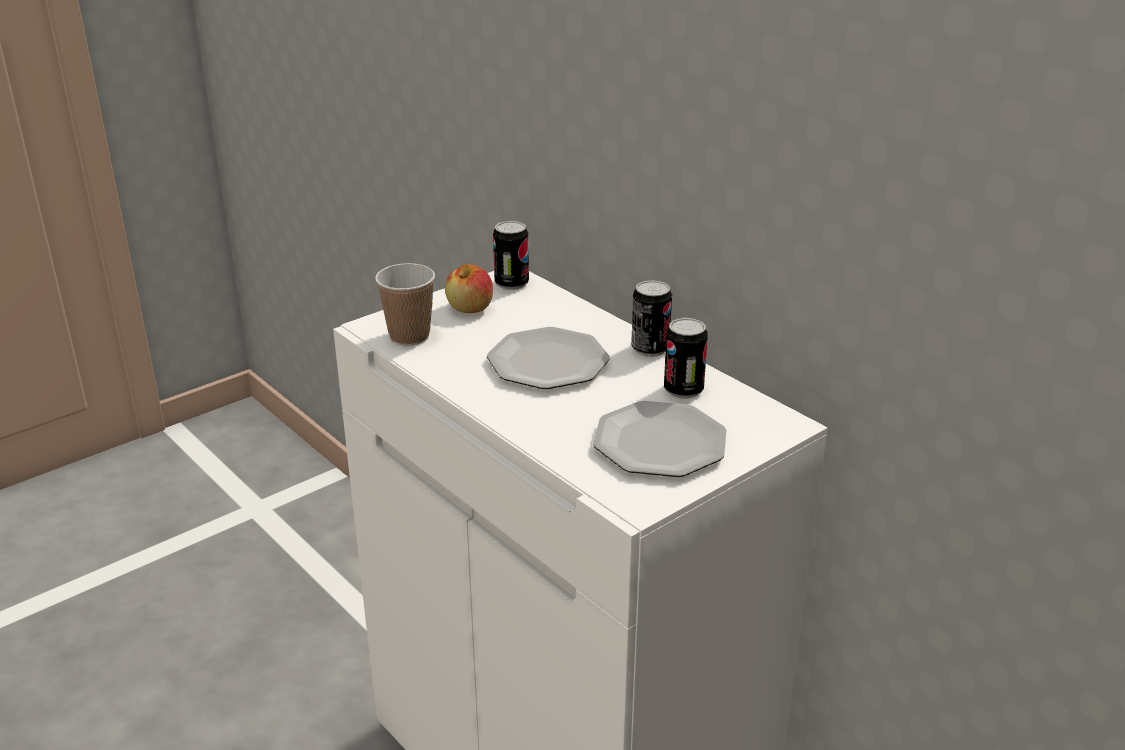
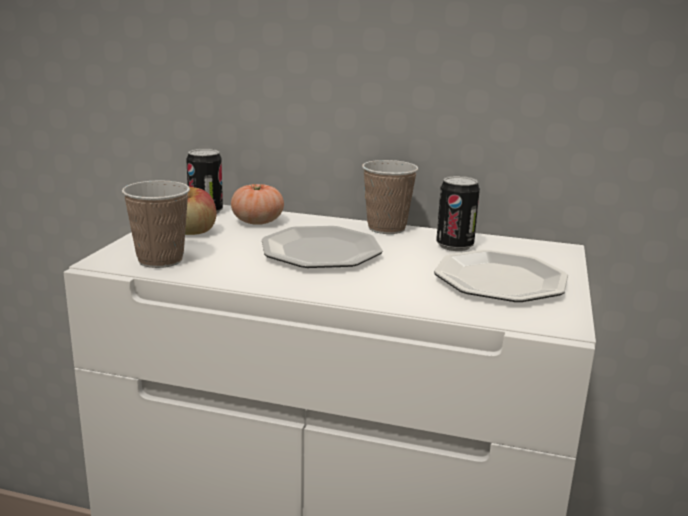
camera: 35 degrees left, 10 degrees down
(541, 309) = (257, 222): none -> tomato
(650, 349) = (386, 228): can -> cup

